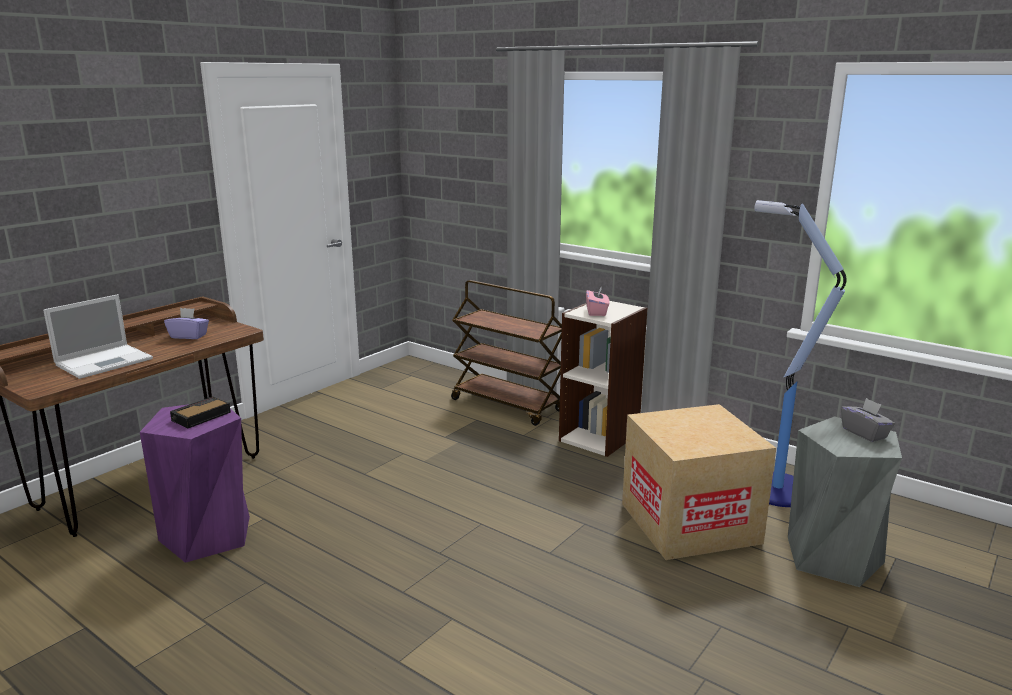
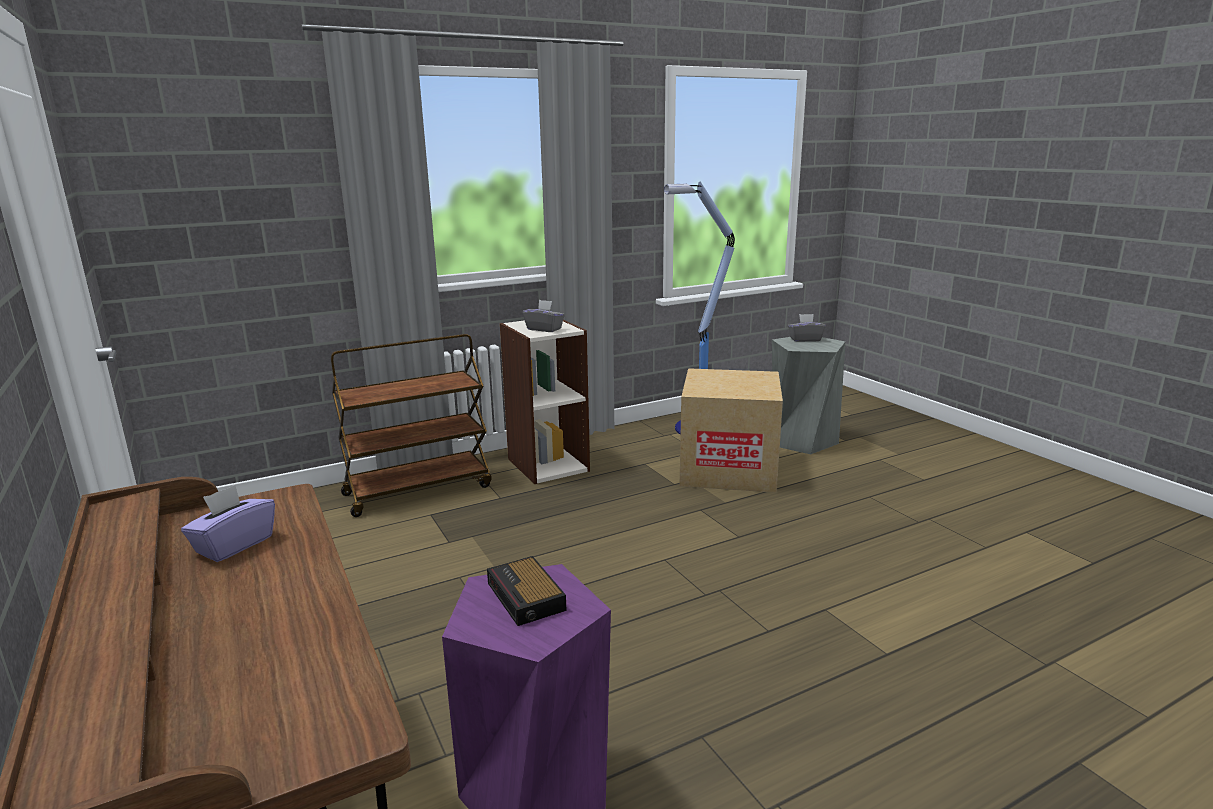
camera: 65 degrees left, 0 degrees up
(105, 361) = (262, 640): laptop -> none
(597, 312) = (544, 329): pink tissue box -> grey tissue box

